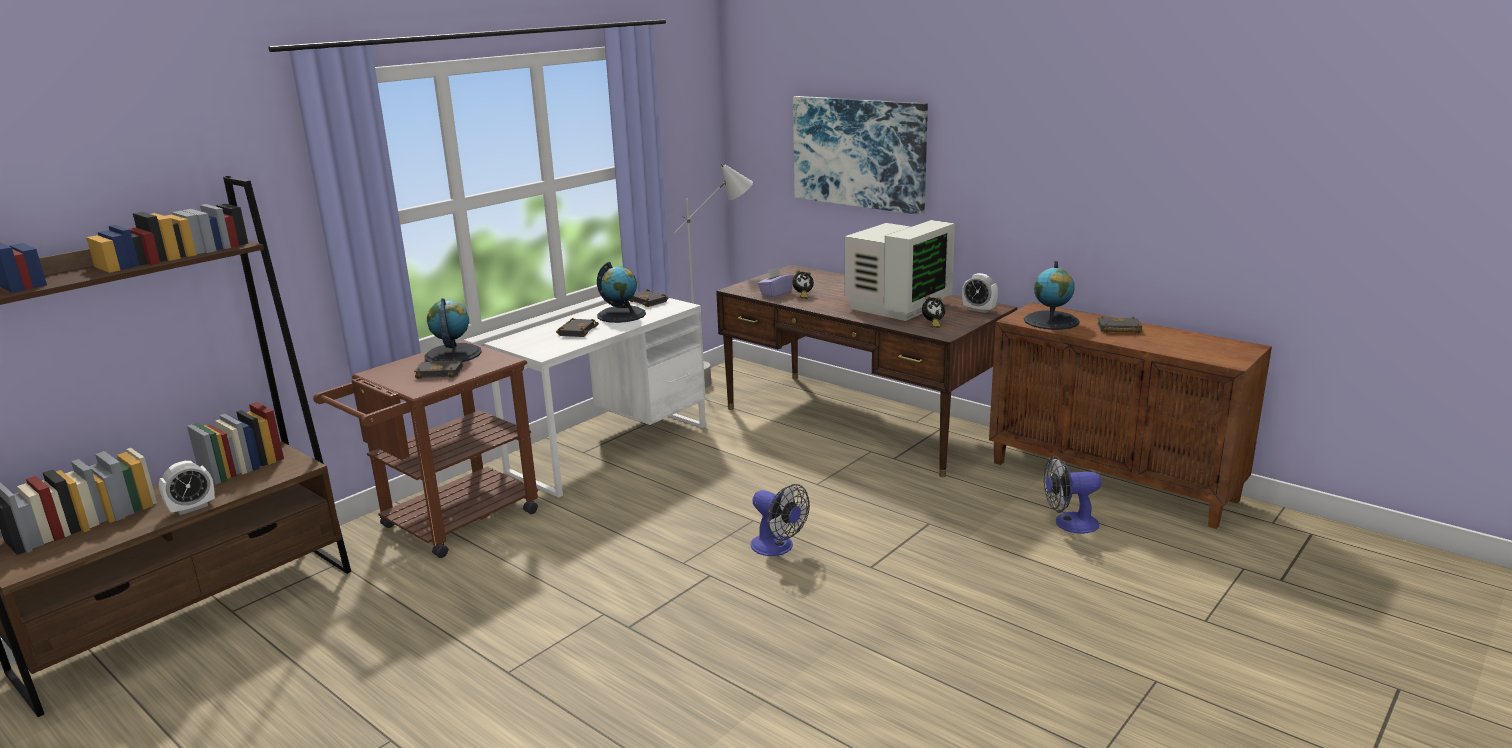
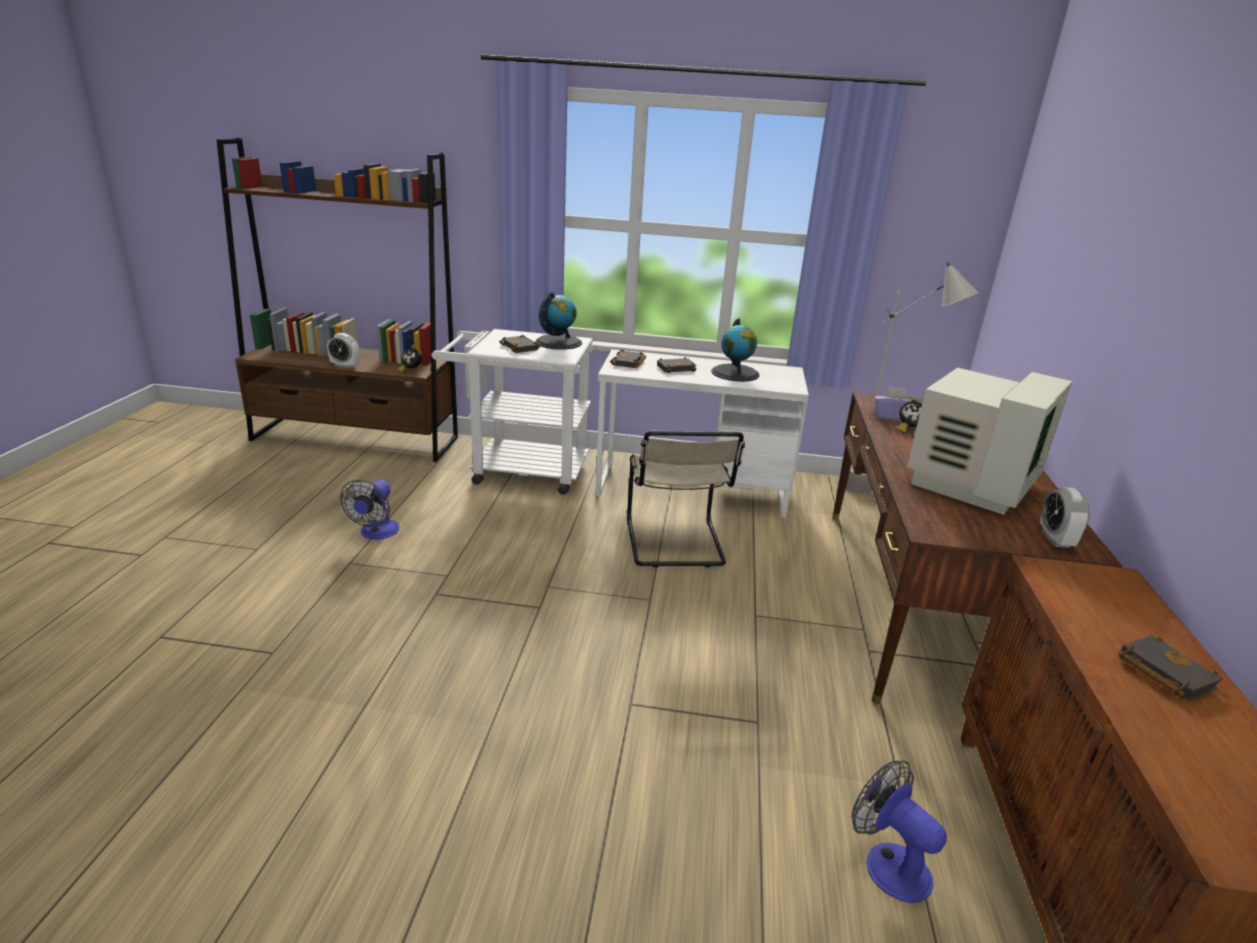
camera: 55 degrees right, 5 degrees up
(449, 524) = (519, 470): brown cart -> white cart
(649, 301) = (782, 375): black book -> black book (629, 363)
(688, 484) = (675, 544): none -> beige chair
(777, 548) = (614, 630): fan -> fan (376, 533)
(859, 153) = (1076, 284): picture -> none
(895, 306) = (968, 483): monitor -> monitor turned 60 degrees counterclockwise
(932, 324) = (949, 518): alarm clock -> alarm clock (411, 371)
(1051, 321) = (1089, 599): globe -> none

